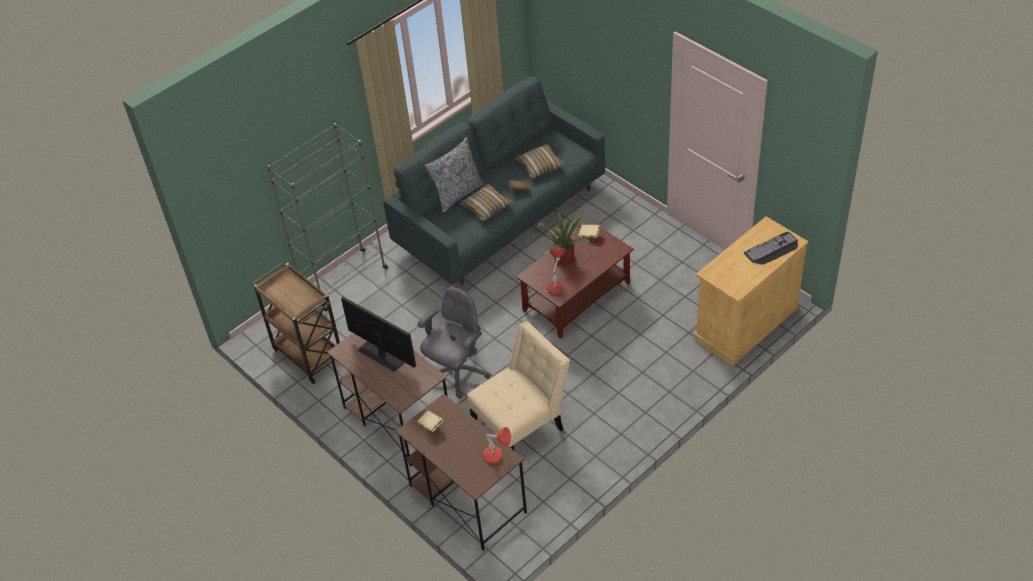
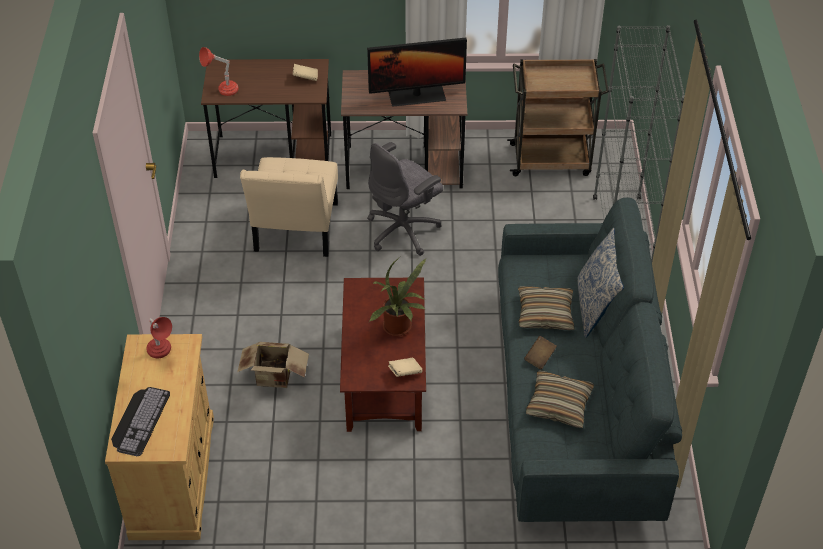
camera: 130 degrees right, 0 degrees up
(457, 374) = (404, 230): grey office chair -> grey office chair turned 60 degrees clockwise
(556, 285) = (372, 296): red table lamp -> red table lamp (162, 354)
(637, 337) = (275, 378): none -> cardboard box

